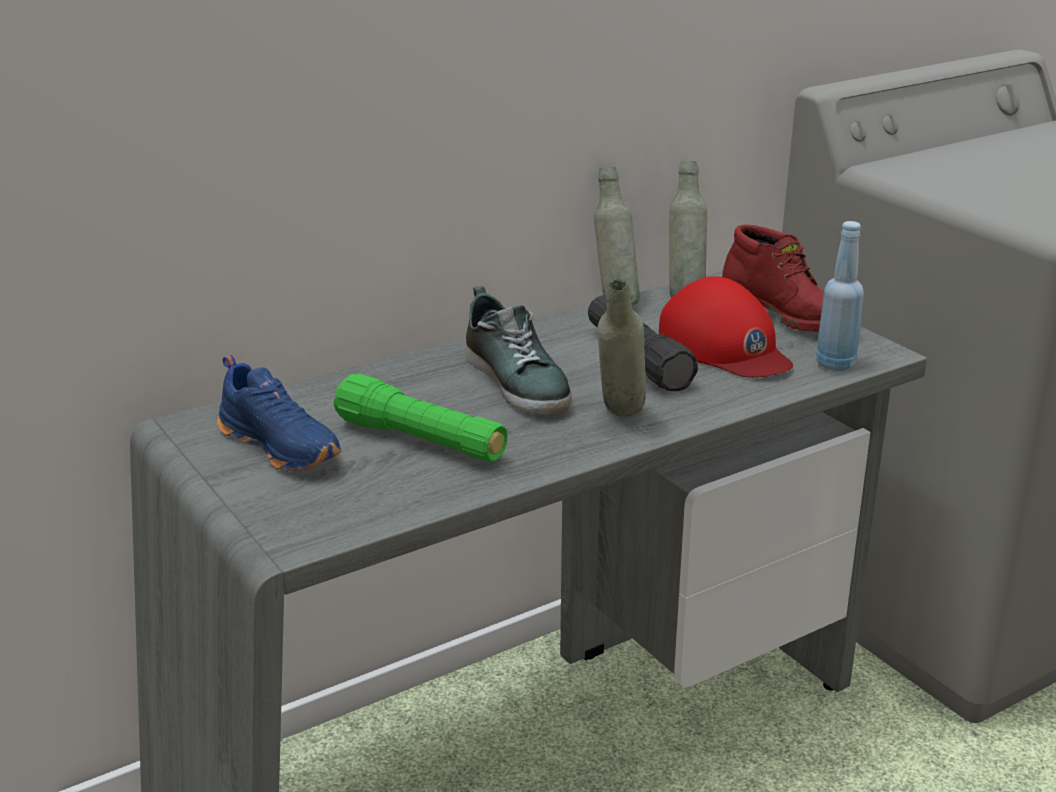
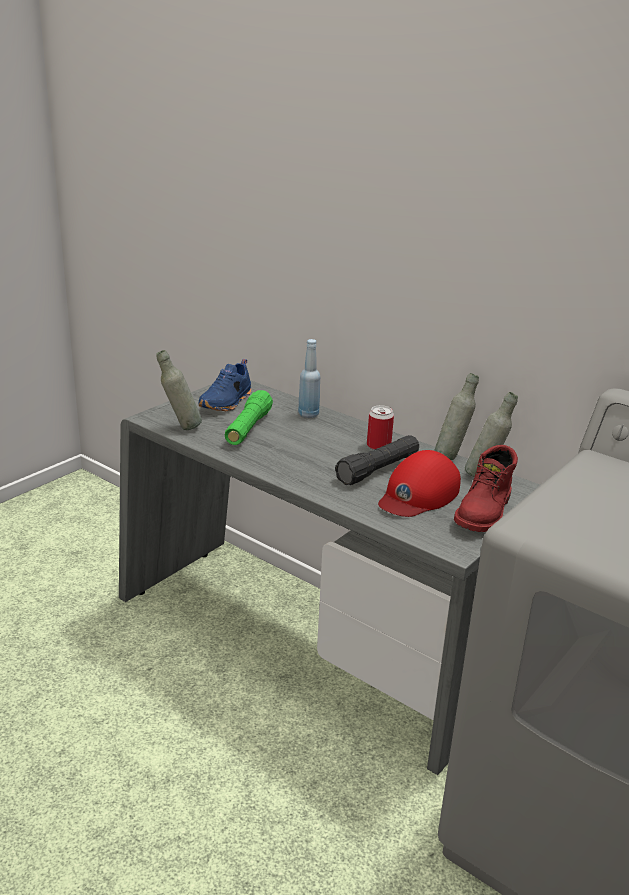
camera: 70 degrees right, 0 degrees up
(518, 381) = (326, 442): shoe -> none
(555, 345) = (378, 446): none -> can
(620, 419) = (300, 472): grey bottle -> grey bottle (180, 428)
(835, 364) = (422, 532): blue bottle -> blue bottle (308, 414)

